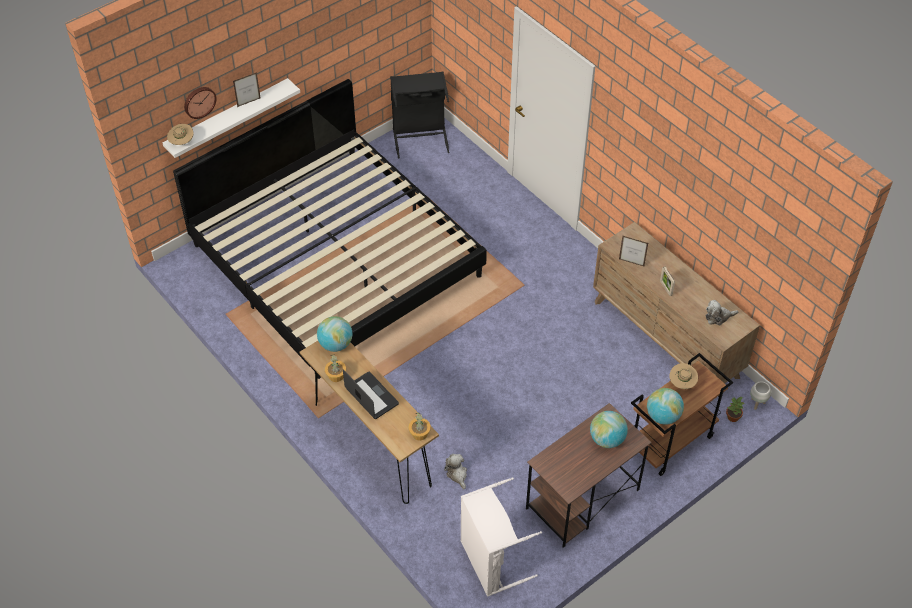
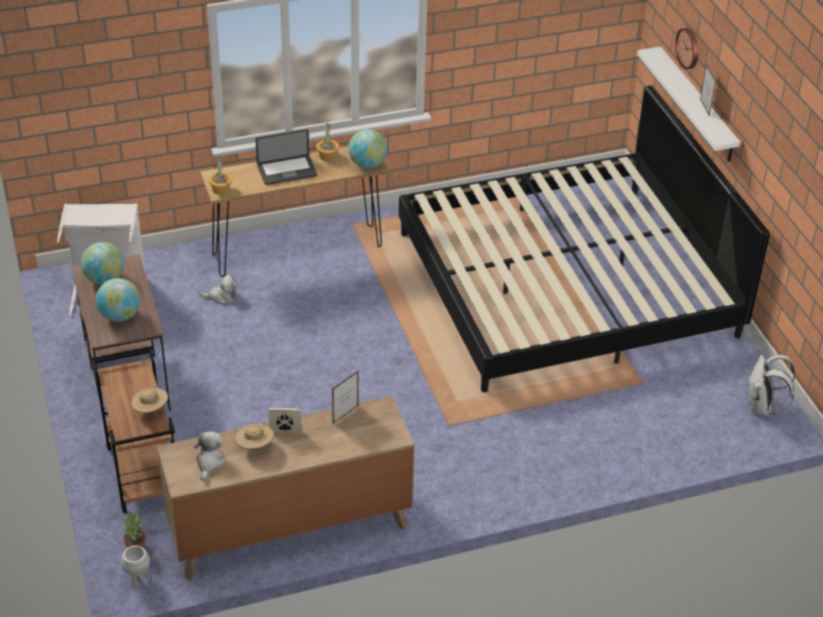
camera: 110 degrees right, 10 degrees down
(181, 142) = (655, 57): beige hat -> beige hat (255, 446)
(420, 136) = (762, 407): black laundry basket -> white backpack
(663, 416) = (120, 377): globe -> globe (104, 279)

